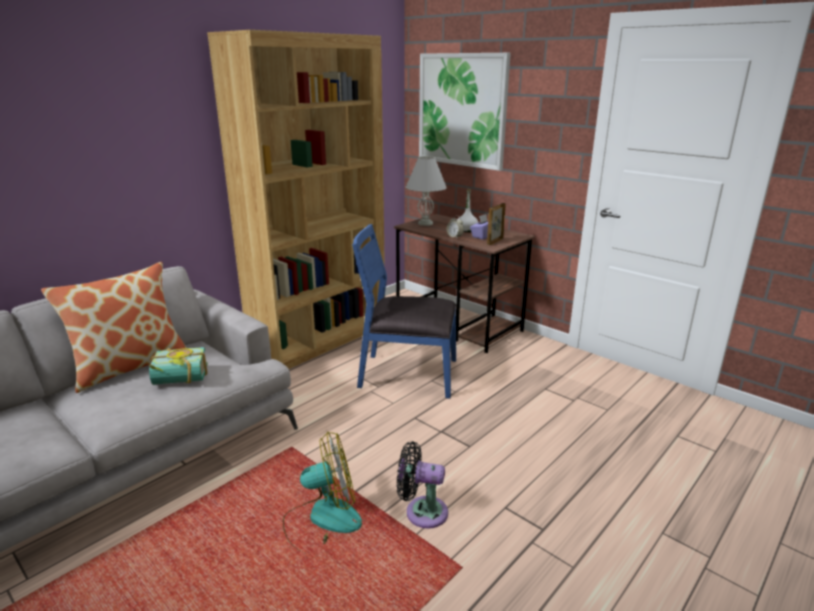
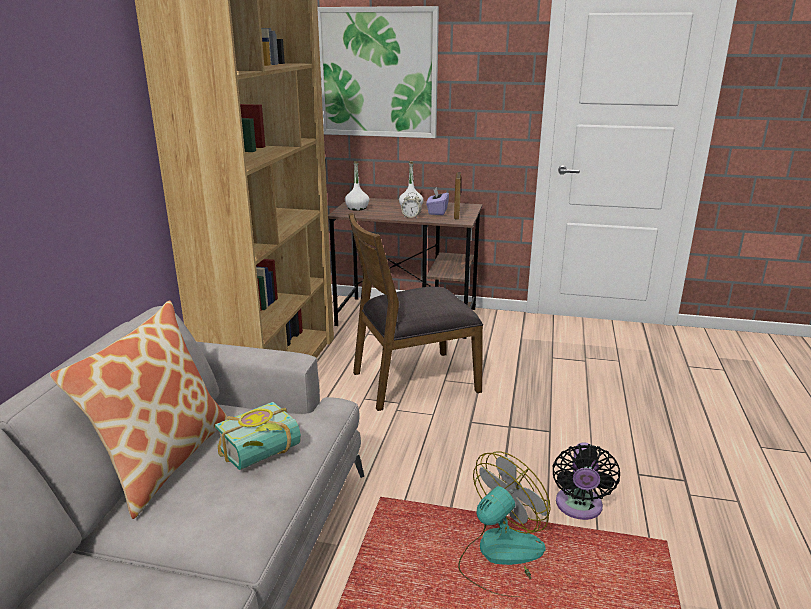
camera: 30 degrees left, 0 degrees up
(407, 374) = (413, 381): blue chair -> brown chair
(422, 511) = (579, 507): black fan -> black fan turned 60 degrees counterclockwise
(425, 223) = (357, 208): white table lamp -> white bottle

